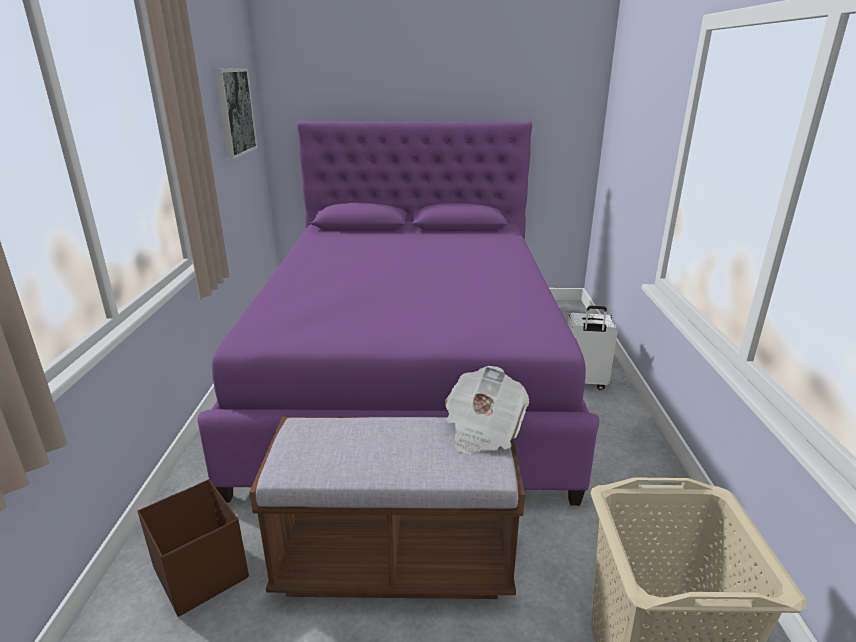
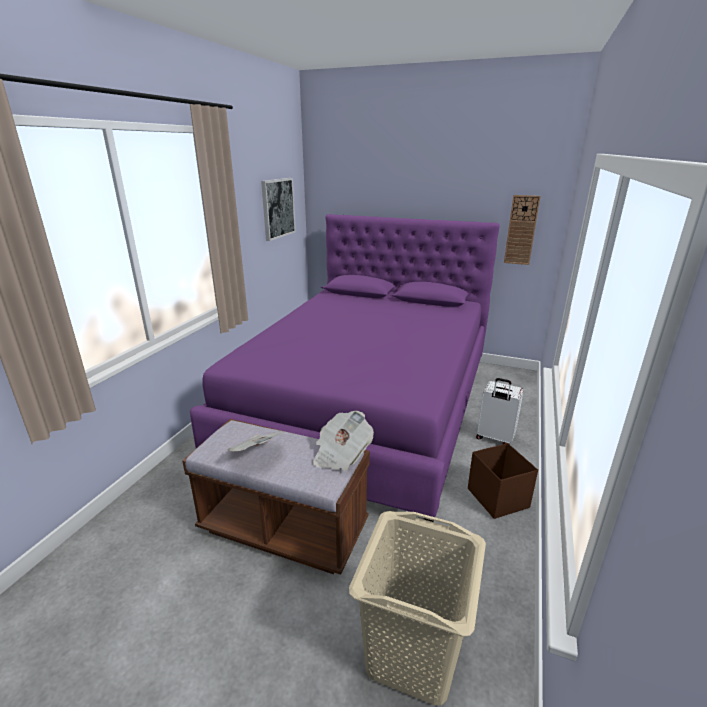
camera: 20 degrees right, 0 degrees up
(201, 572) = (172, 504): brown storage box -> brown storage box (497, 497)
(366, 454) = (257, 453): none -> newspaper
(554, 130) = (521, 230): none -> wall clock

